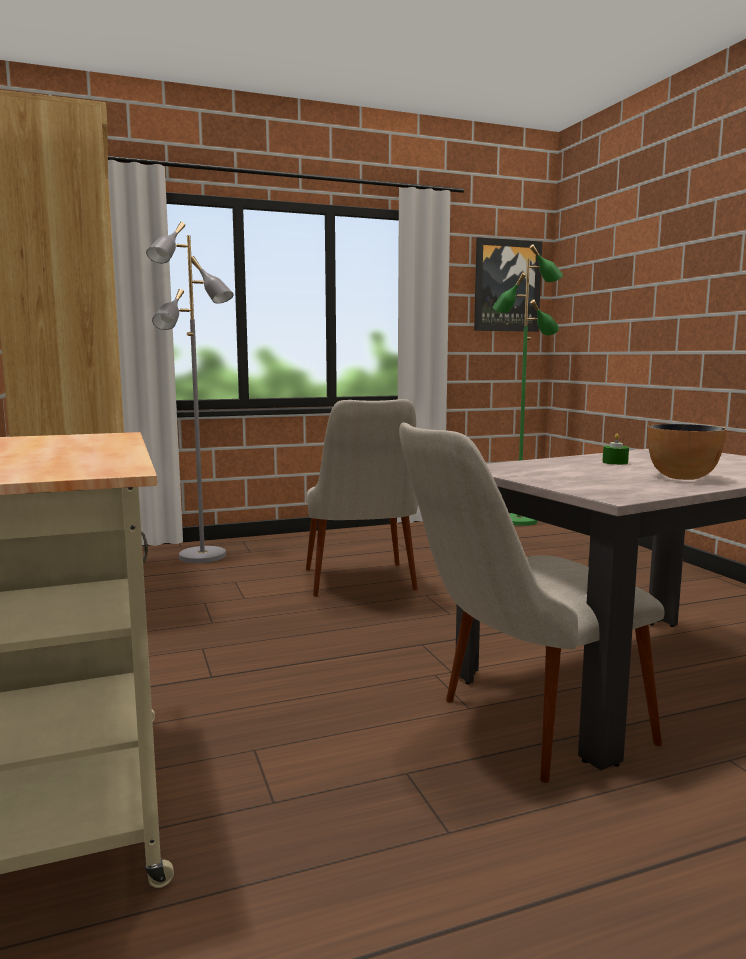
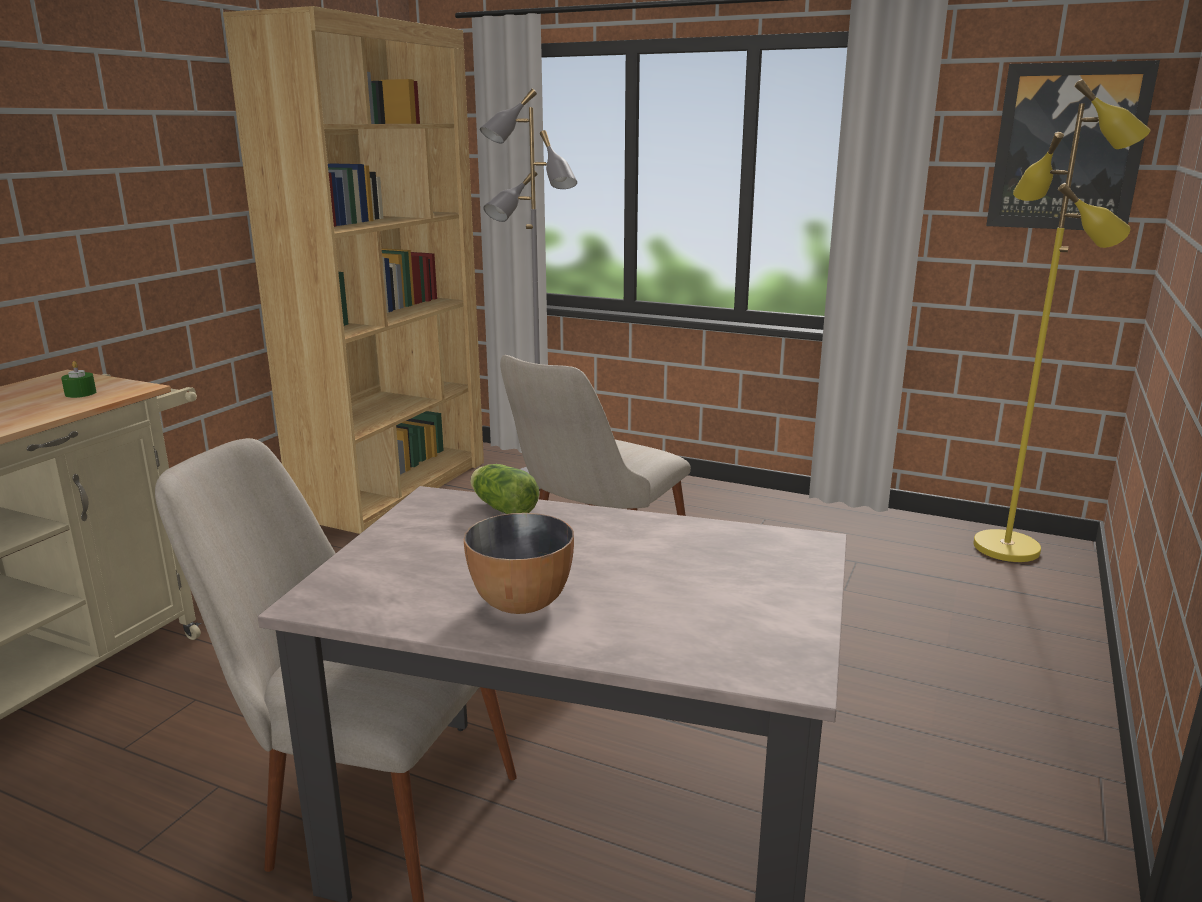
camera: 45 degrees right, 10 degrees up
(518, 520) = (1007, 547): green floor lamp -> yellow floor lamp
(529, 463) = (502, 507): none -> lettuce
(615, 462) = (590, 542): green candle -> green candle (80, 393)

